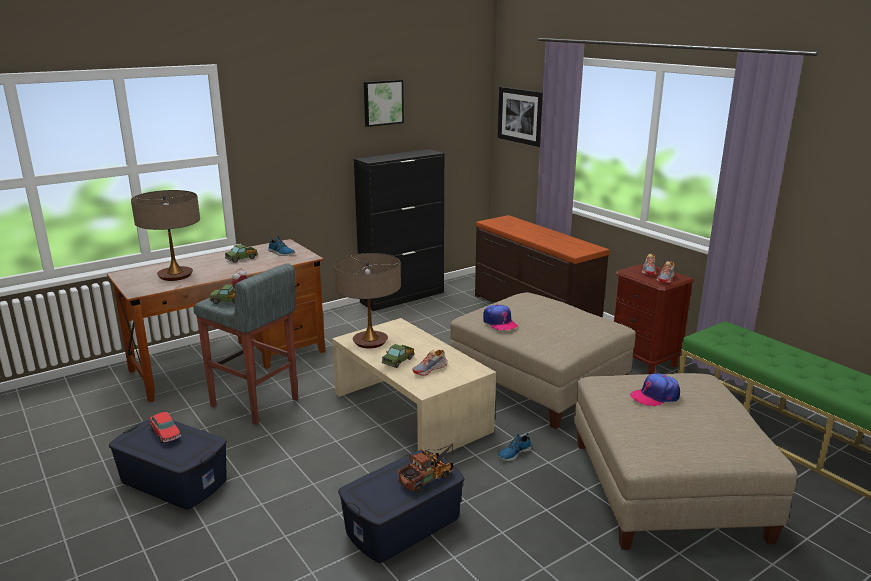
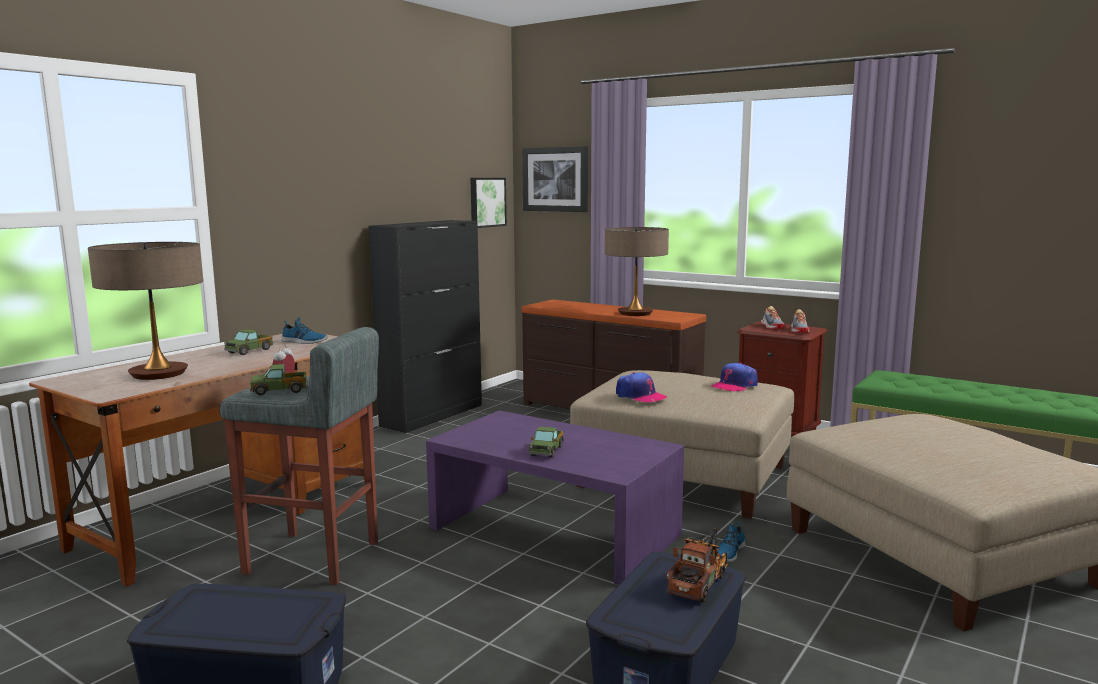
camera: 20 degrees left, 10 degrees down
(165, 433) = (228, 604): toy car -> none
(370, 342) = (485, 437): table lamp -> table lamp (635, 313)
(382, 102) = (399, 155): picture -> picture (486, 202)
(411, 412) = (554, 530): beige coffee table -> purple coffee table
(430, 369) = (599, 453): shoe -> none
(655, 396) = (906, 435): cap -> cap (734, 385)

